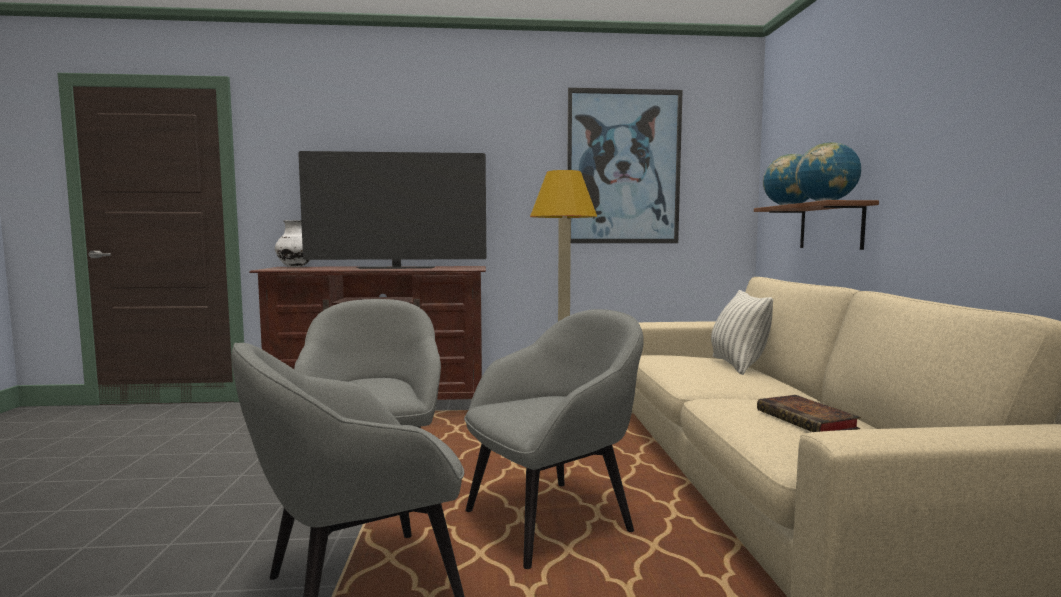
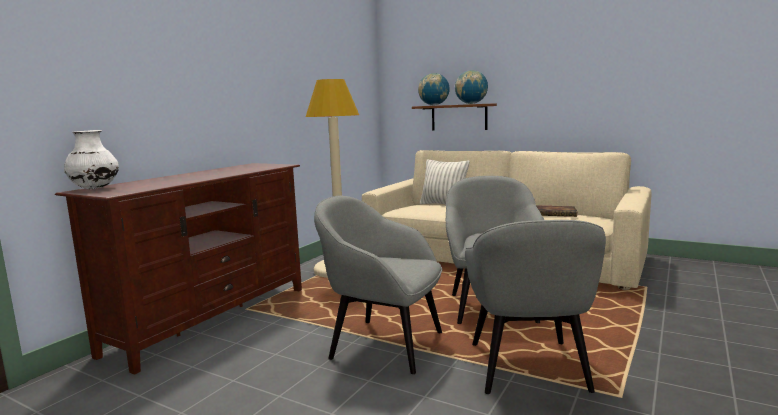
camera: 55 degrees left, 5 degrees up
(396, 268) = (223, 173): television -> none
(623, 167) = (323, 74): picture -> none

